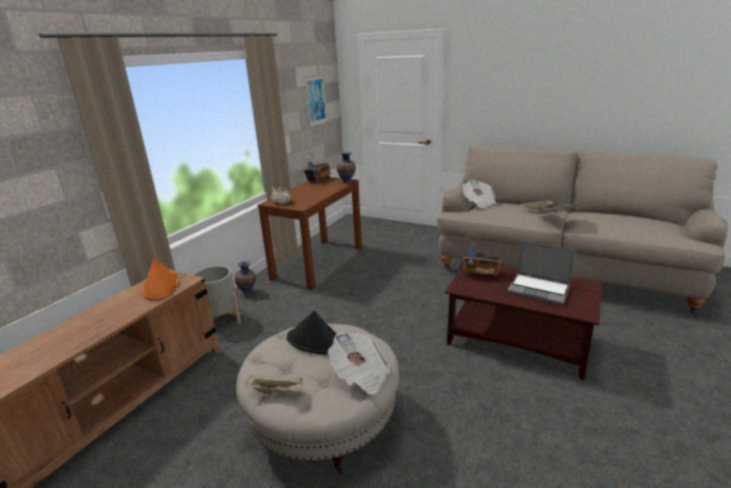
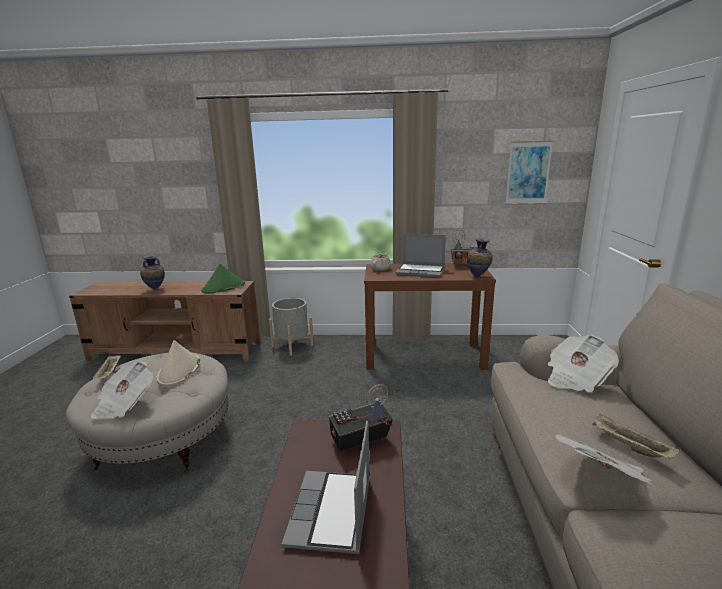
camera: 65 degrees right, 5 degrees down
(161, 286) = (223, 287): orange hat -> green hat
(248, 292) = (340, 342): vase -> vase (155, 289)
(310, 192) = (421, 271): none -> laptop
(316, 341) = (179, 371): black hat -> beige hat
(481, 273) = (359, 441): radio -> radio turned 75 degrees clockwise

